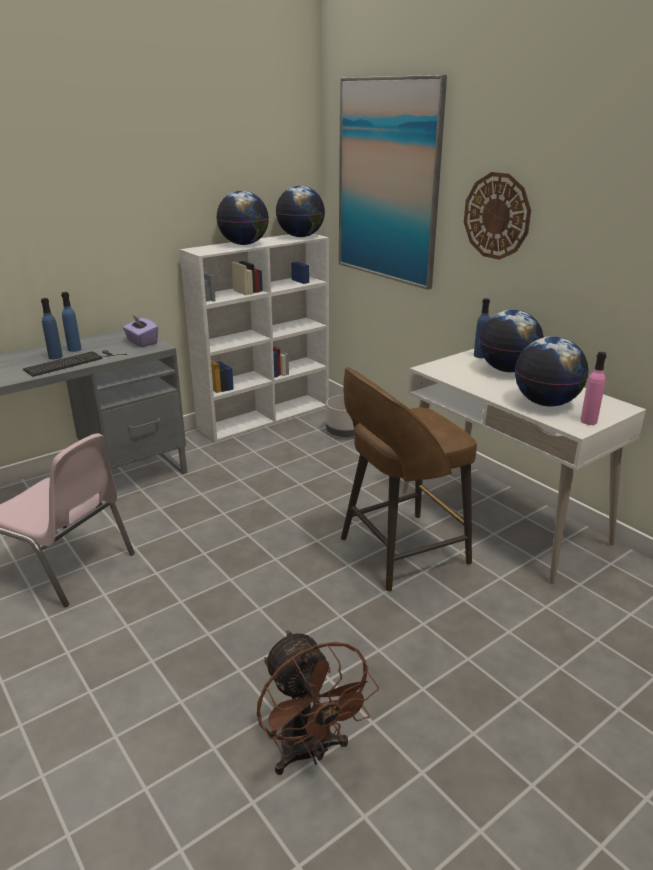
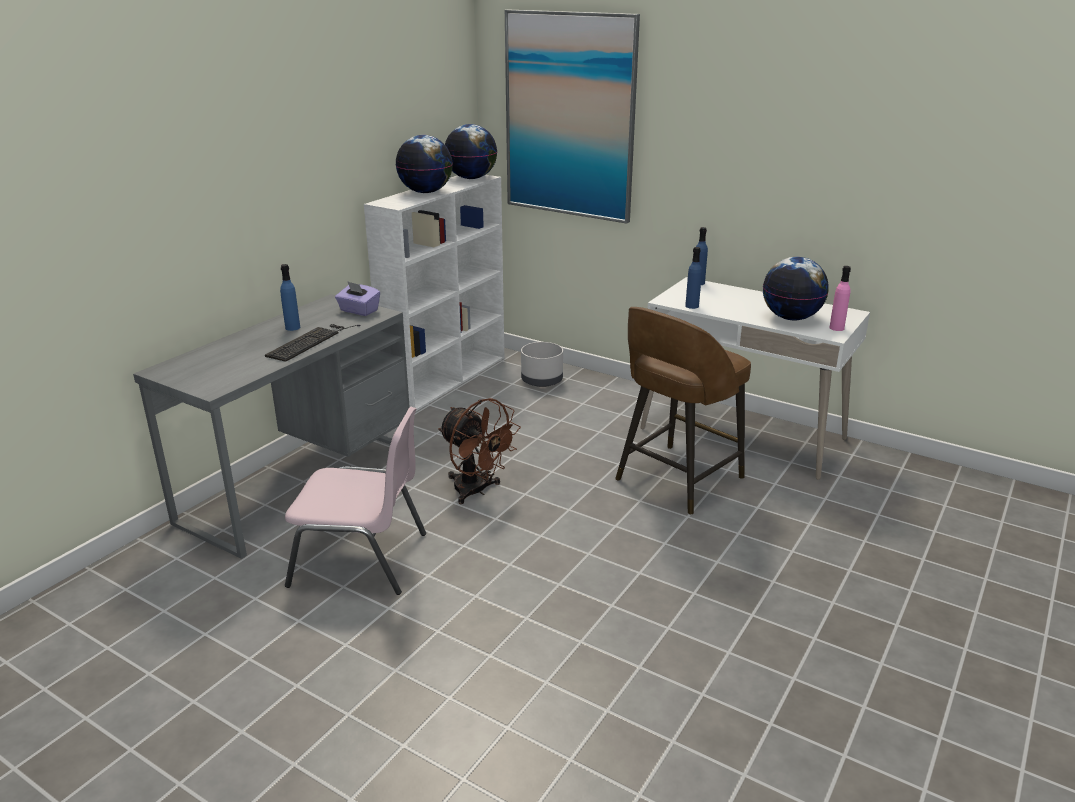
camera: 20 degrees left, 0 degrees up
(55, 357) = (282, 338): blue bottle -> blue bottle (692, 306)
(309, 753) = (720, 648): brown fan -> brown fan (476, 491)
(497, 216) = (704, 148): wall clock -> none
(507, 370) = (734, 293): globe -> none

